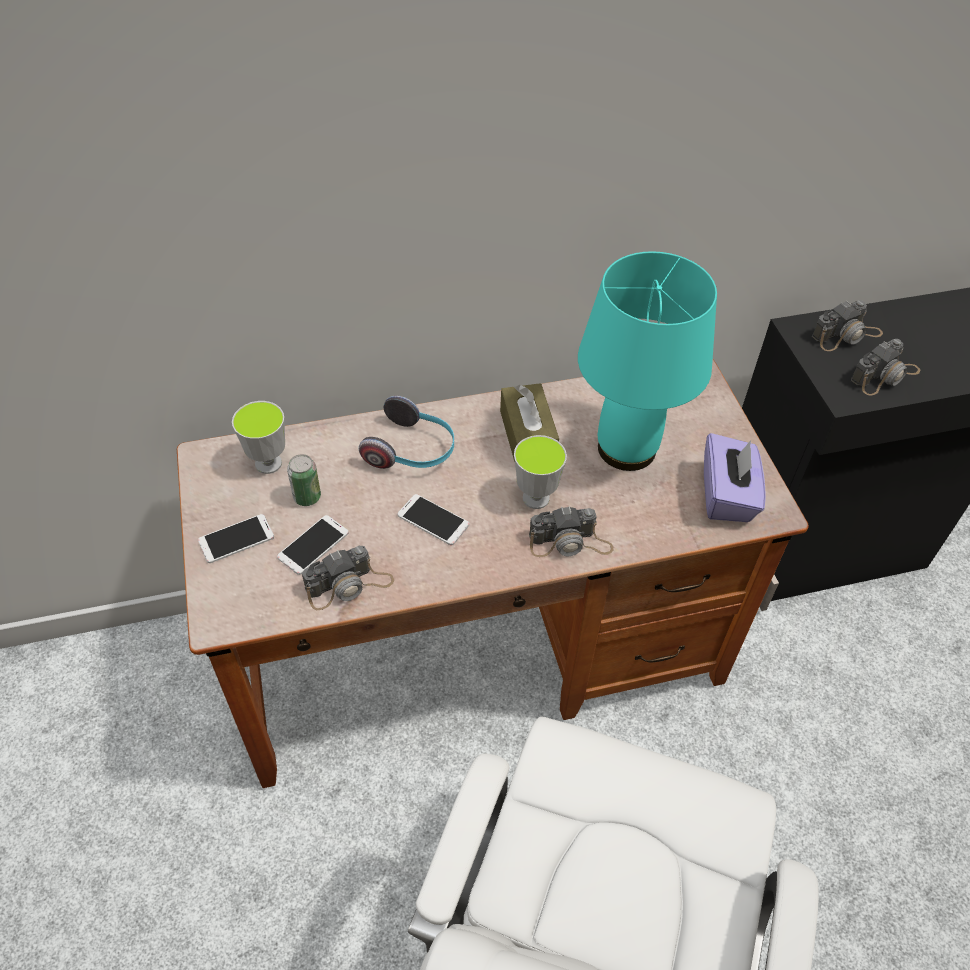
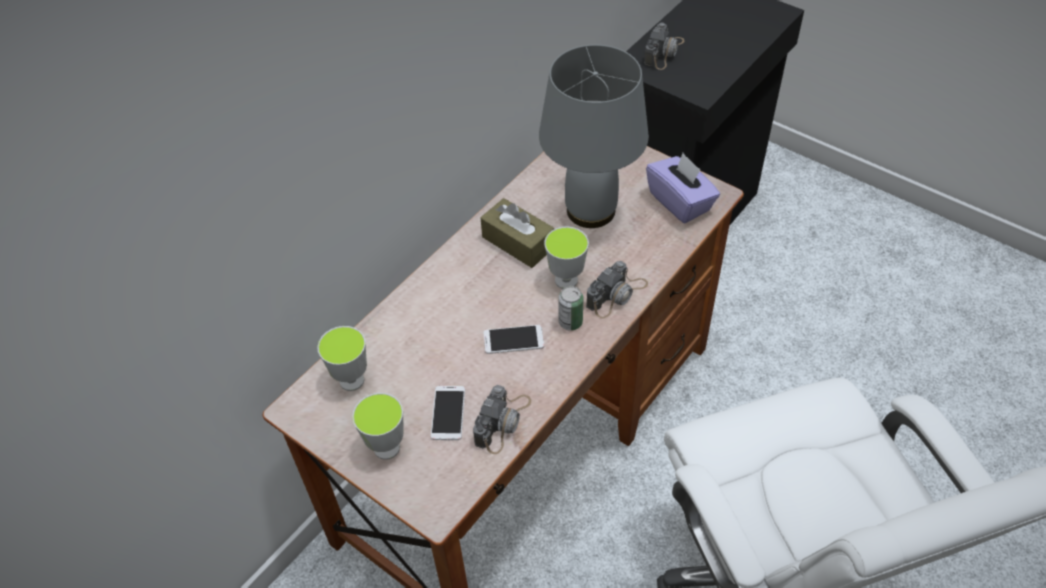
camera: 35 degrees left, 0 degrees up
(236, 539) = (387, 448): phone -> cup
(307, 497) = (407, 384): can -> can (570, 322)
(412, 451) = (449, 303): headphones -> none
(626, 448) = (590, 210): turquoise table lamp -> grey table lamp
(885, 375) = (710, 66): camera -> none

